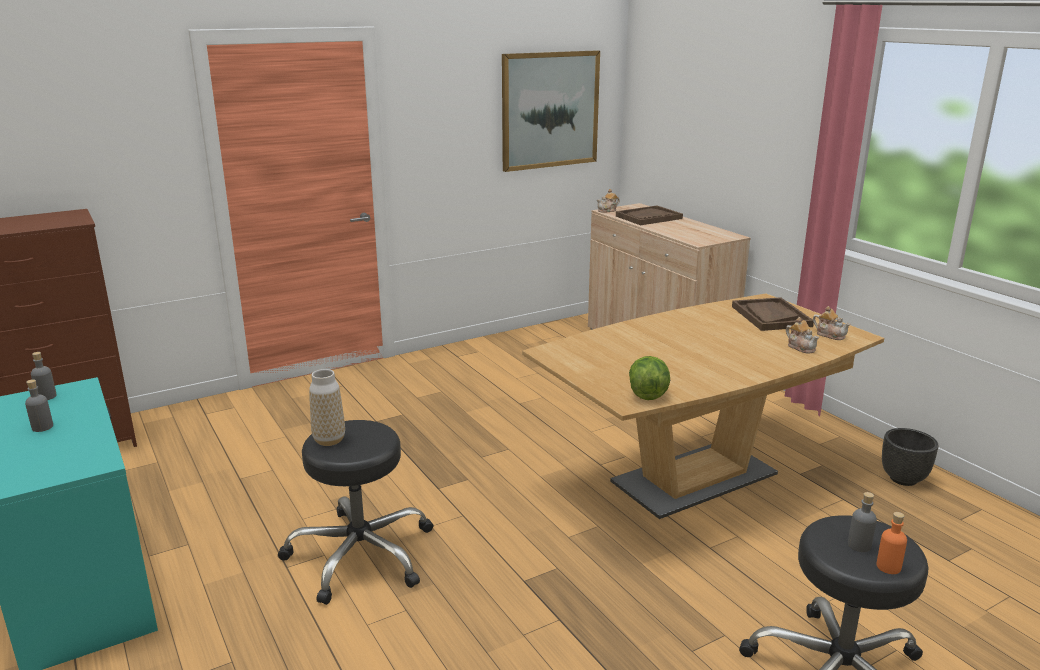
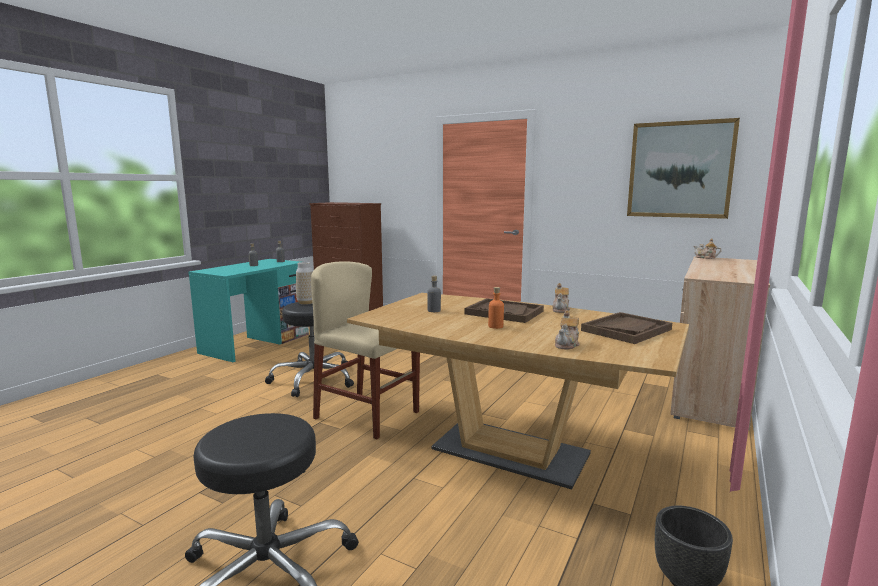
camera: 60 degrees right, 10 degrees down
(535, 538) = (367, 415): none -> beige chair
(648, 217) = (724, 264): brown tray -> brown tray (504, 312)
(648, 393) = (390, 319): lettuce -> none
(830, 335) = (627, 351): teapot -> teapot (560, 309)
(859, 545) = (255, 433): grey bottle -> grey bottle (434, 310)
(888, 567) = (222, 447): orange bottle -> orange bottle (495, 326)

